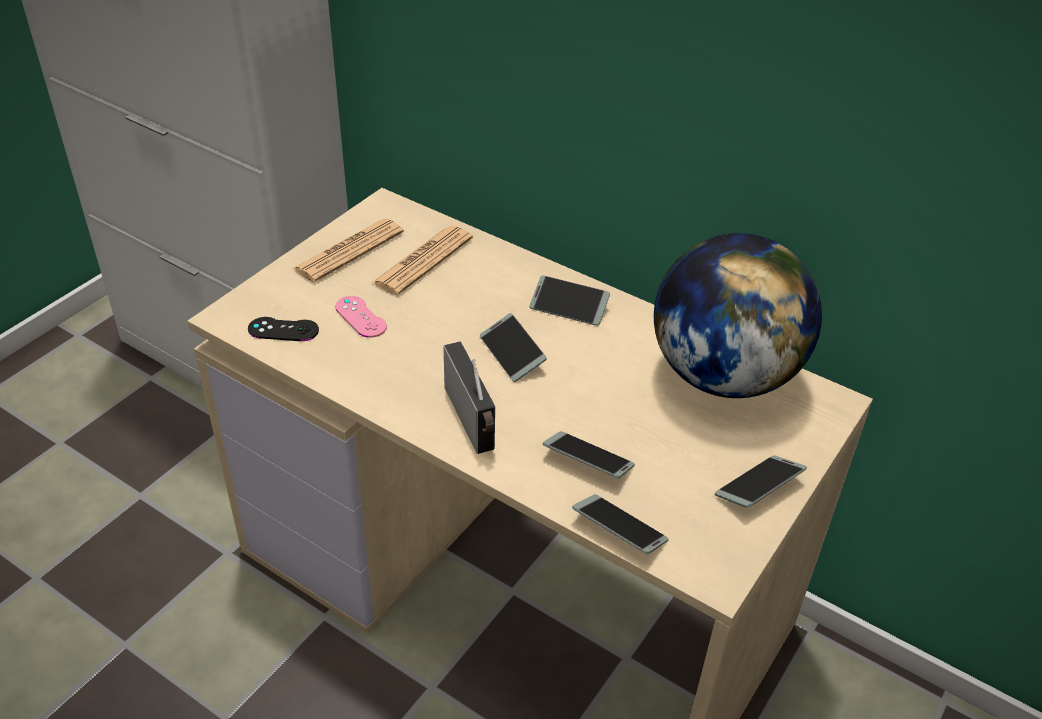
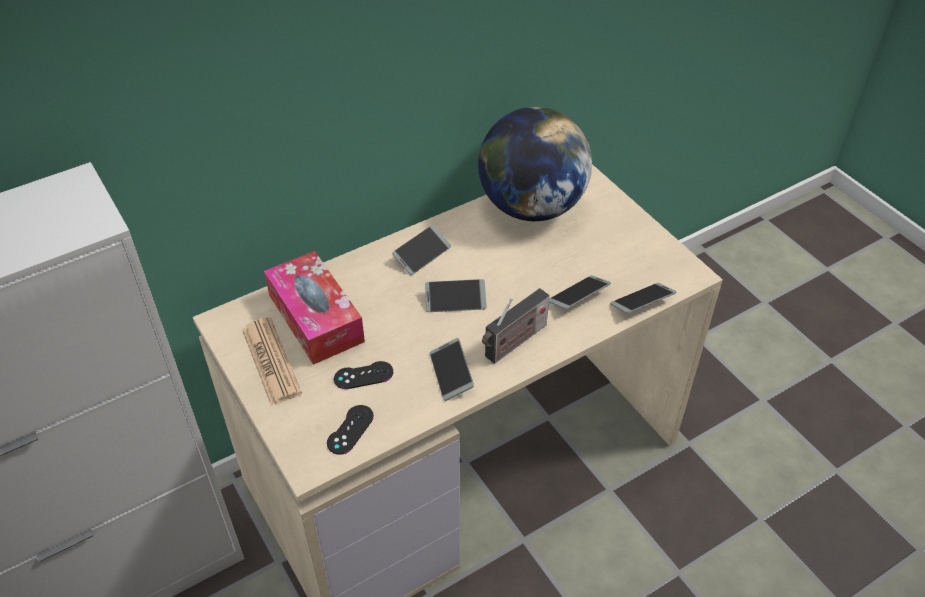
camera: 65 degrees left, 5 degrees up
(361, 317) = (363, 375): pink game controller -> black game controller
(423, 261) = (316, 318): newspaper -> tissue box
(472, 421) = (514, 343): radio -> radio turned 135 degrees clockwise
(758, 487) = (632, 230): phone -> phone (451, 373)

